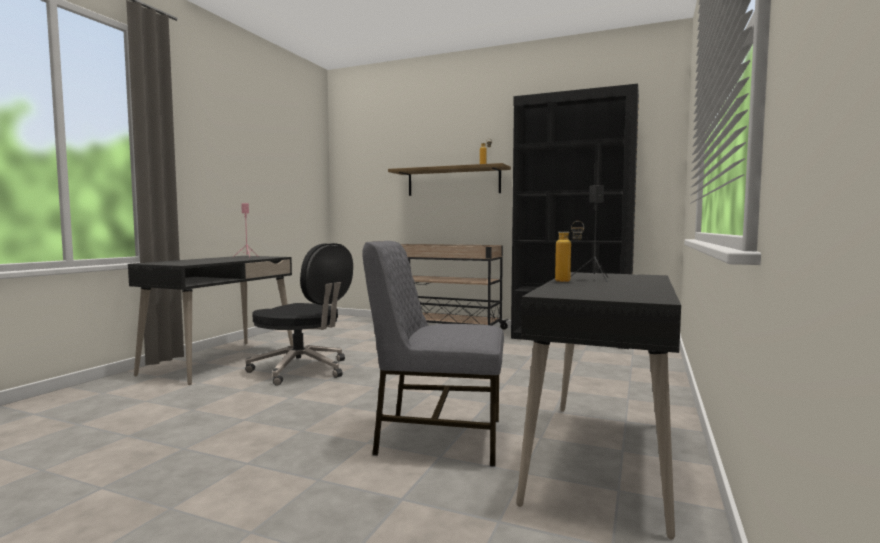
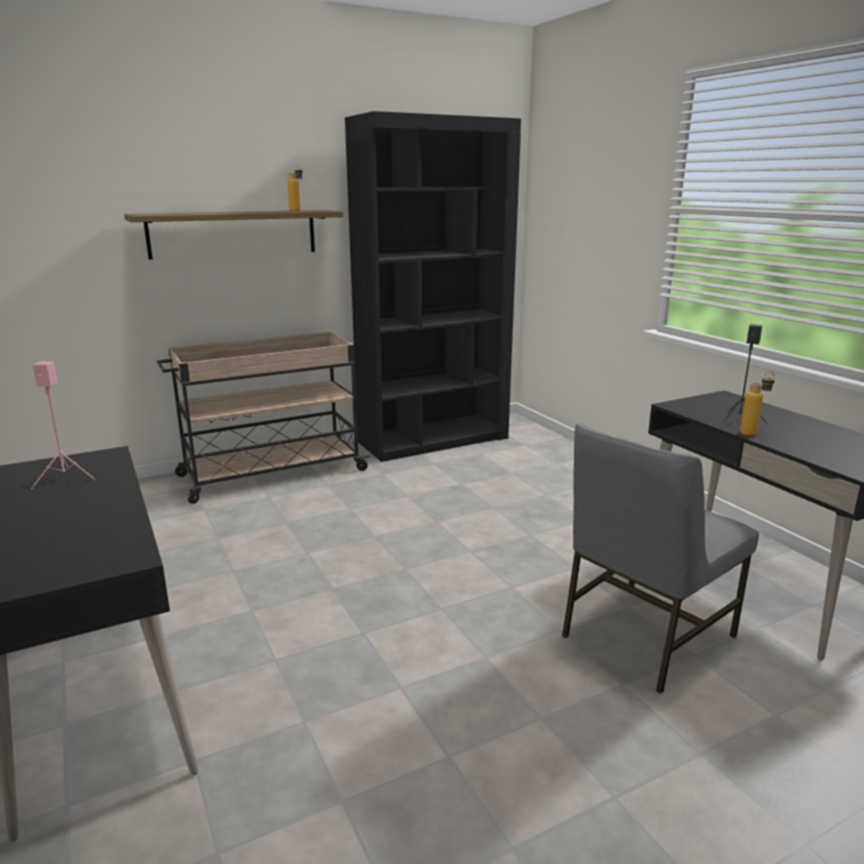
camera: 50 degrees left, 15 degrees up
(302, 370) = (285, 637): black office chair -> none

